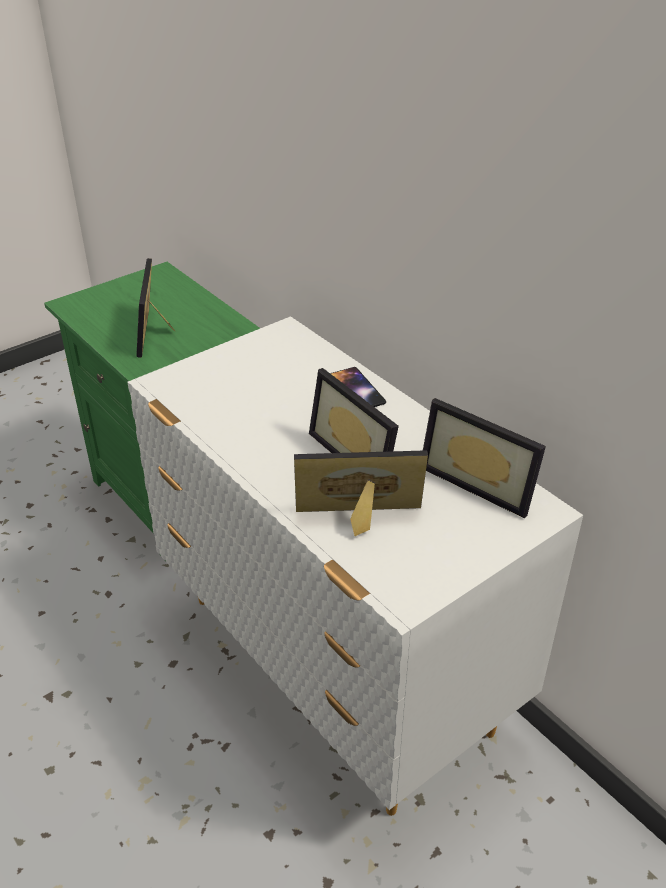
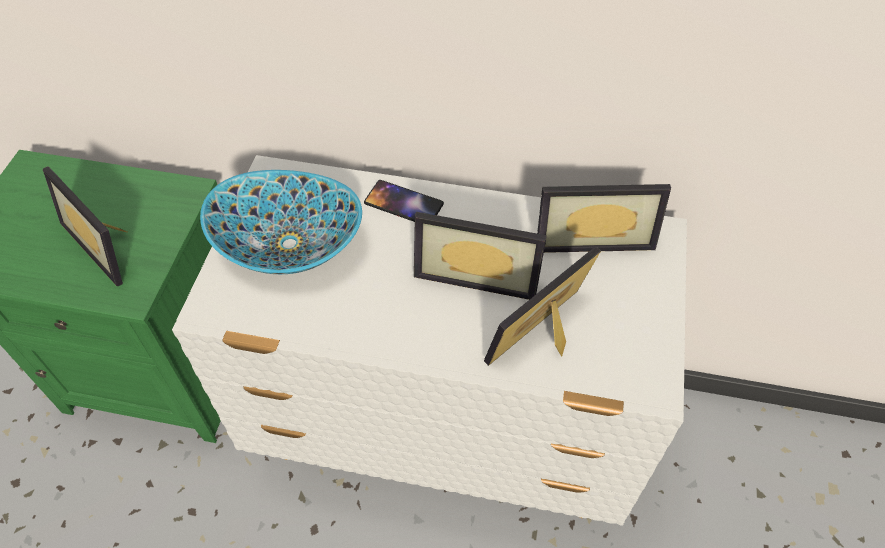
camera: 40 degrees left, 15 degrees up
(249, 375) = (289, 246): none -> bowl

